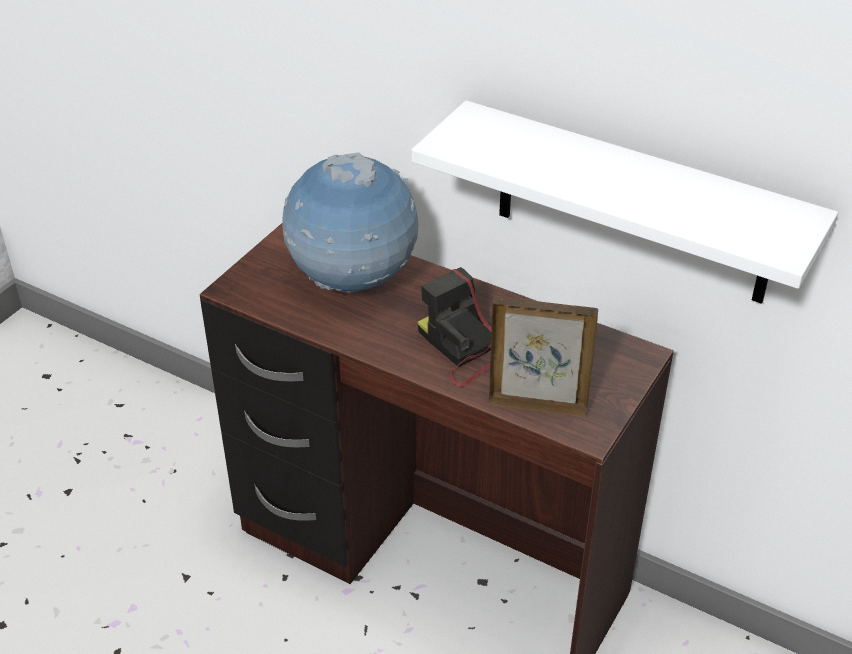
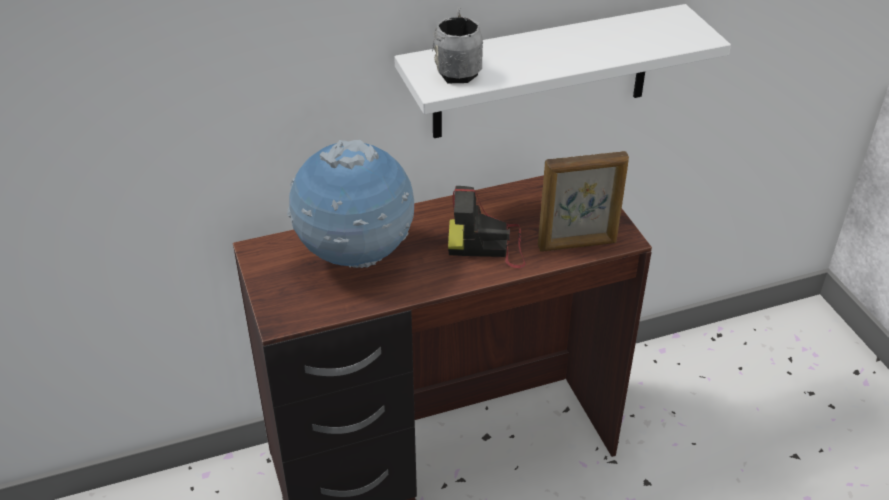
camera: 50 degrees left, 0 degrees up
(489, 140) = (458, 70): none -> grey mug
(537, 405) = (577, 245): picture frame -> picture frame turned 150 degrees counterclockwise

